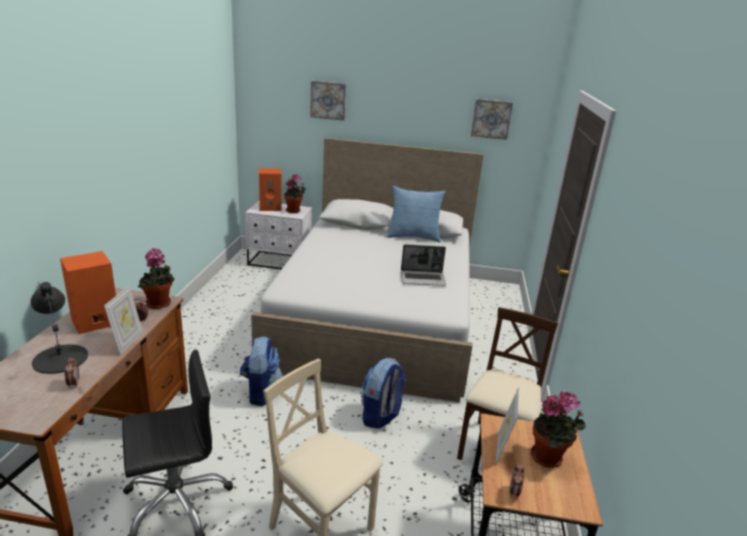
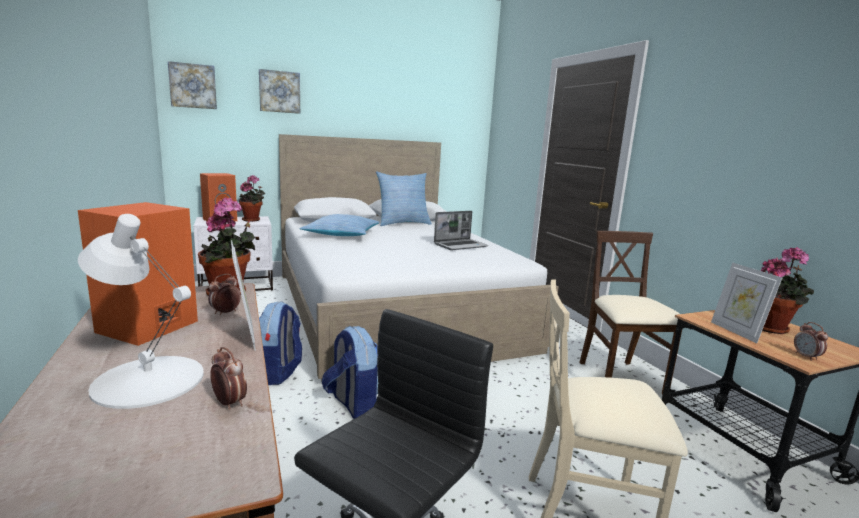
camera: 30 degrees left, 10 degrees down
(60, 358) = (148, 380): black table lamp -> white table lamp
(338, 243) = (341, 234): none -> pillow
(381, 416) = (500, 385): backpack -> backpack (278, 373)
(491, 119) = (443, 108): picture -> picture (193, 86)

